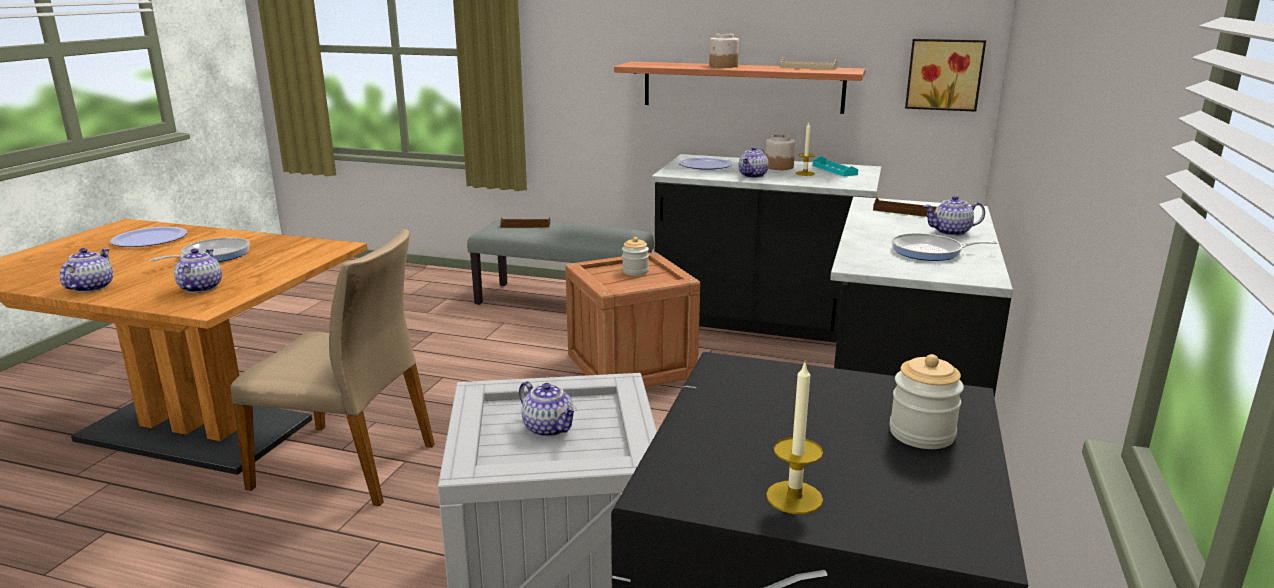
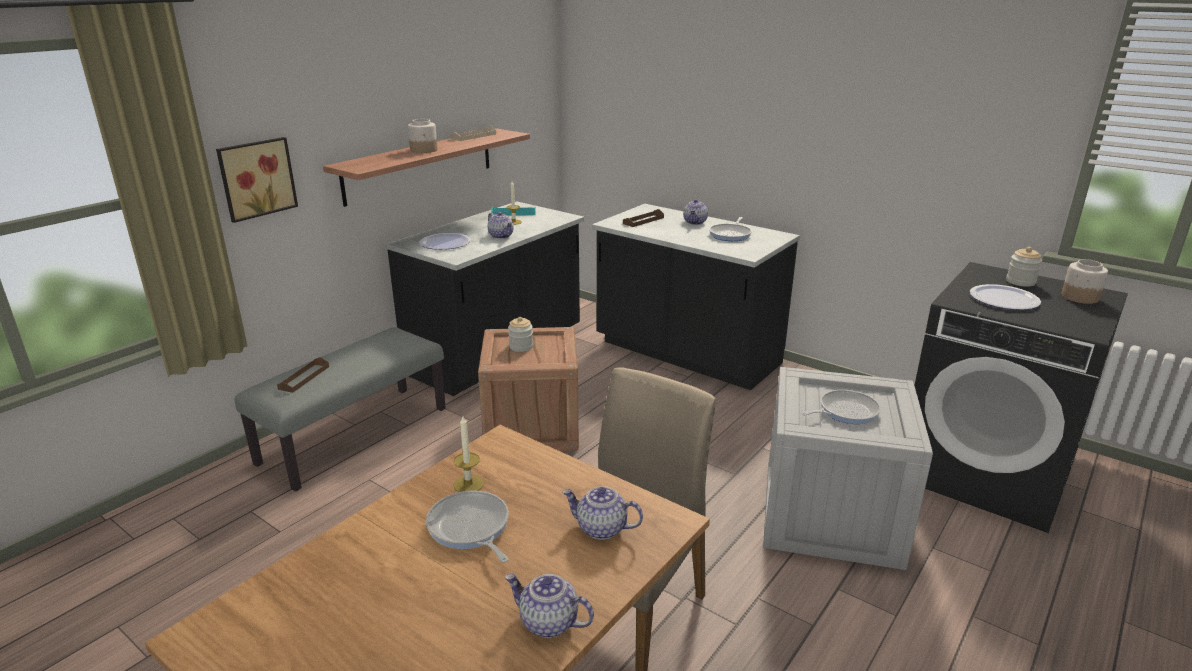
camera: 70 degrees left, 5 degrees up
(150, 239) = (330, 594): plate -> plate (1004, 299)
(549, 428) = (845, 411): teapot -> frying pan
(779, 167) = (483, 224): jar -> jar (1079, 297)
(794, 497) = (1085, 312): candle -> candle (468, 484)
(944, 74) = (536, 122): picture -> picture (256, 178)

